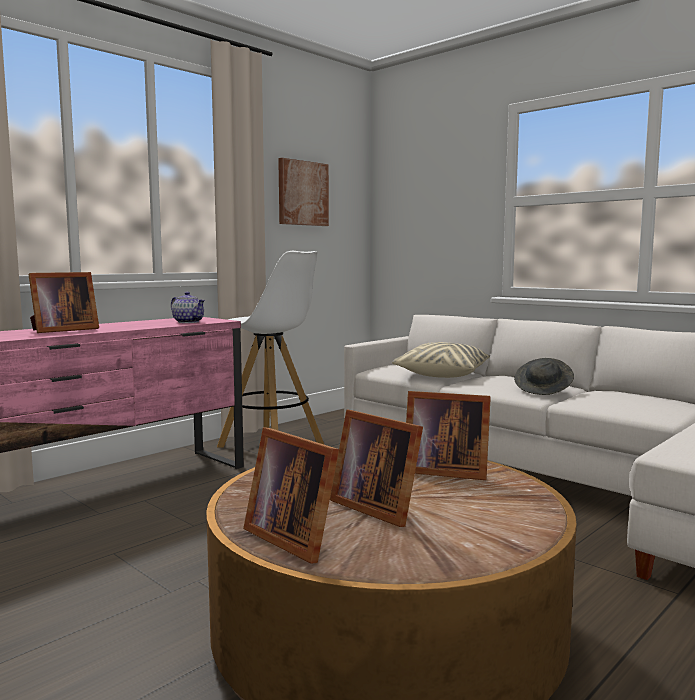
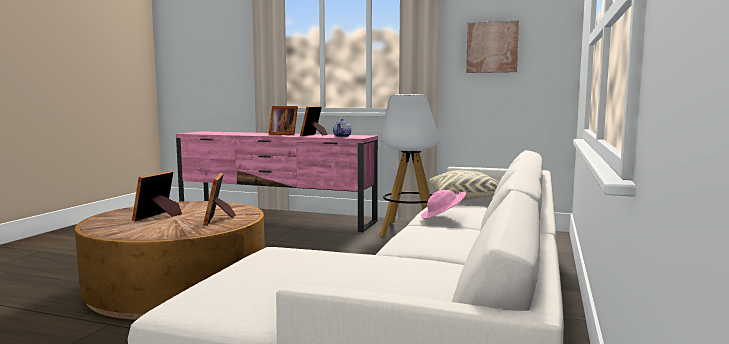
camera: 65 degrees right, 0 degrees up
(293, 537) = (122, 212): picture frame -> picture frame (314, 135)
(543, 390) = (443, 217): grey hat -> pink hat

